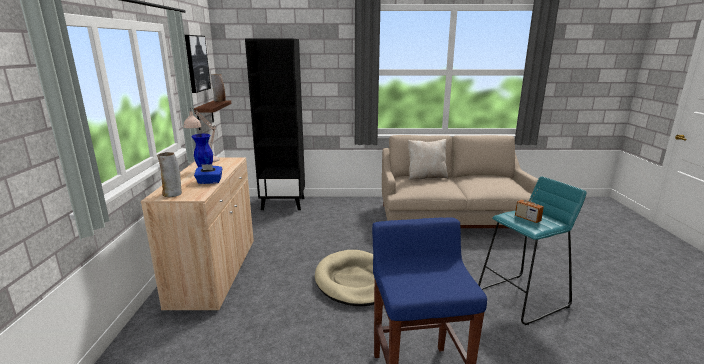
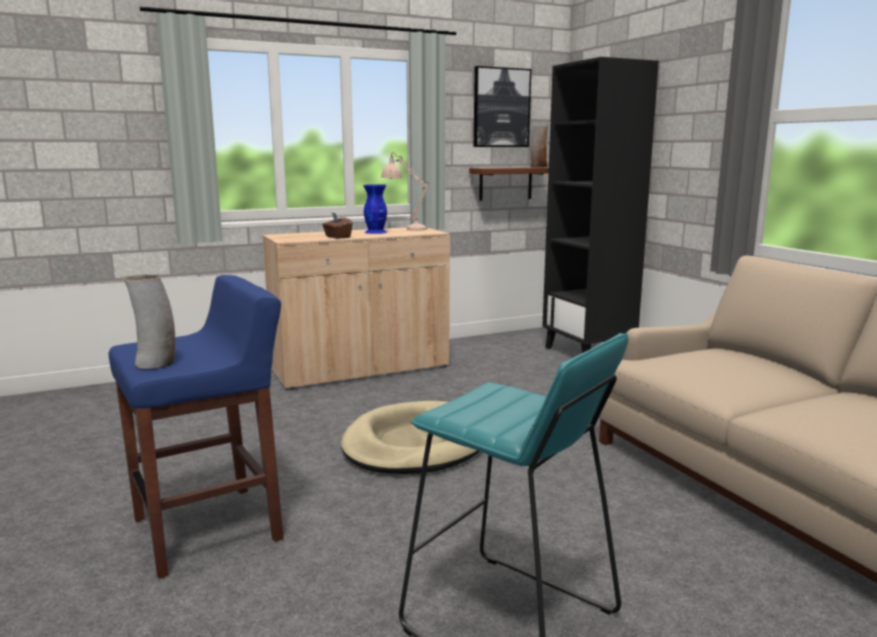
camera: 65 degrees right, 5 degrees down
(173, 194) = (288, 236): vase -> vase (156, 363)
(209, 182) = (337, 237): blue tissue box -> brown tissue box
(426, 177) = (753, 361): beige pillow -> none
(527, 218) = (497, 404): radio -> none

